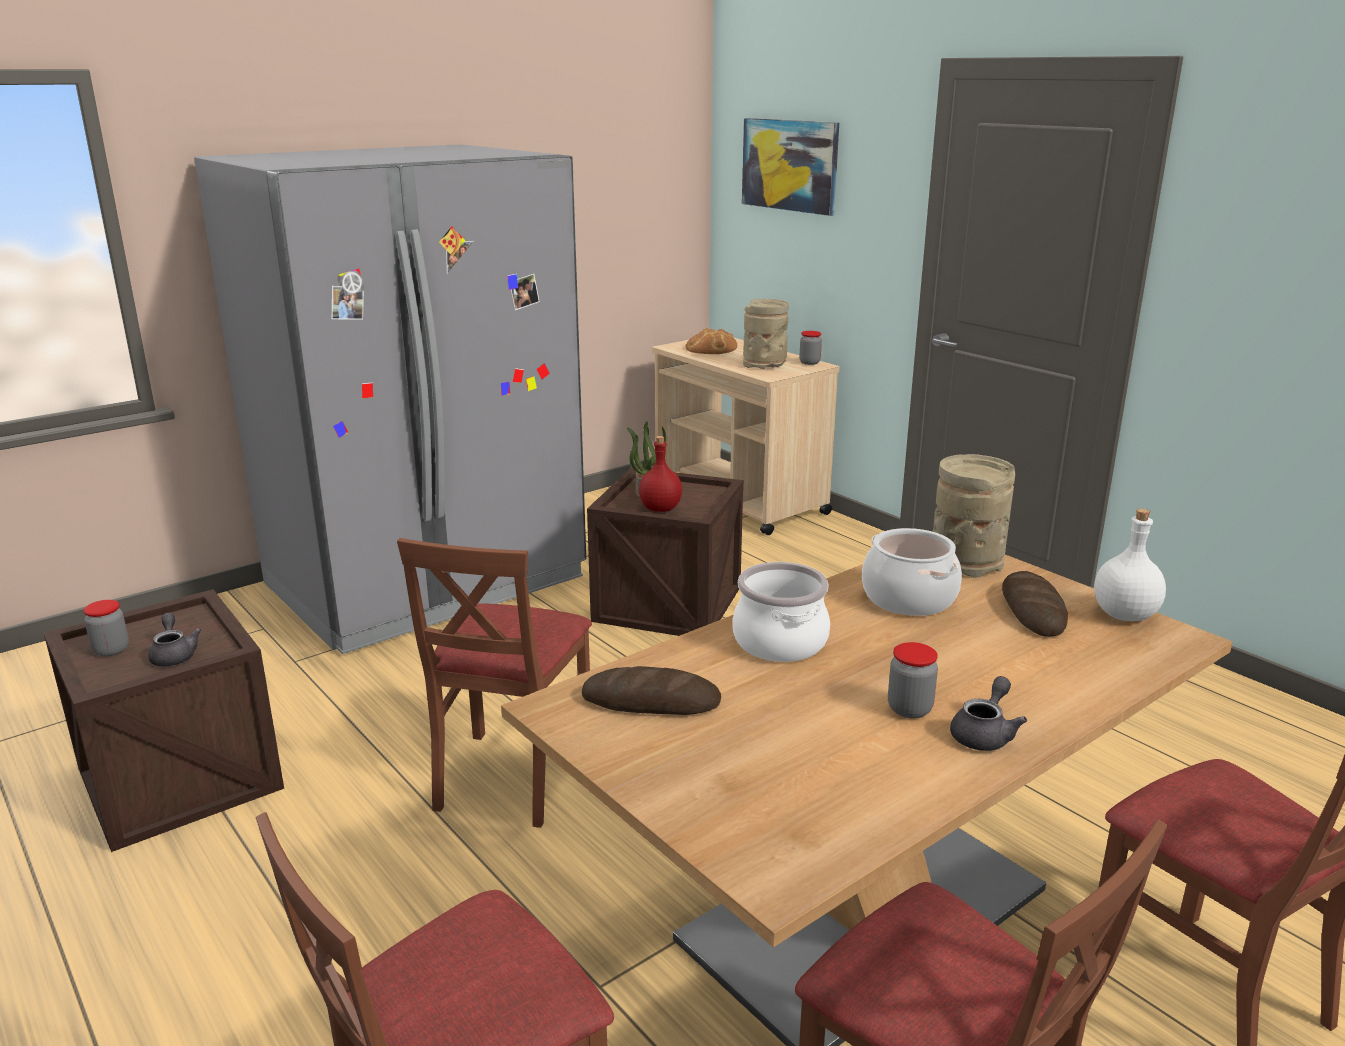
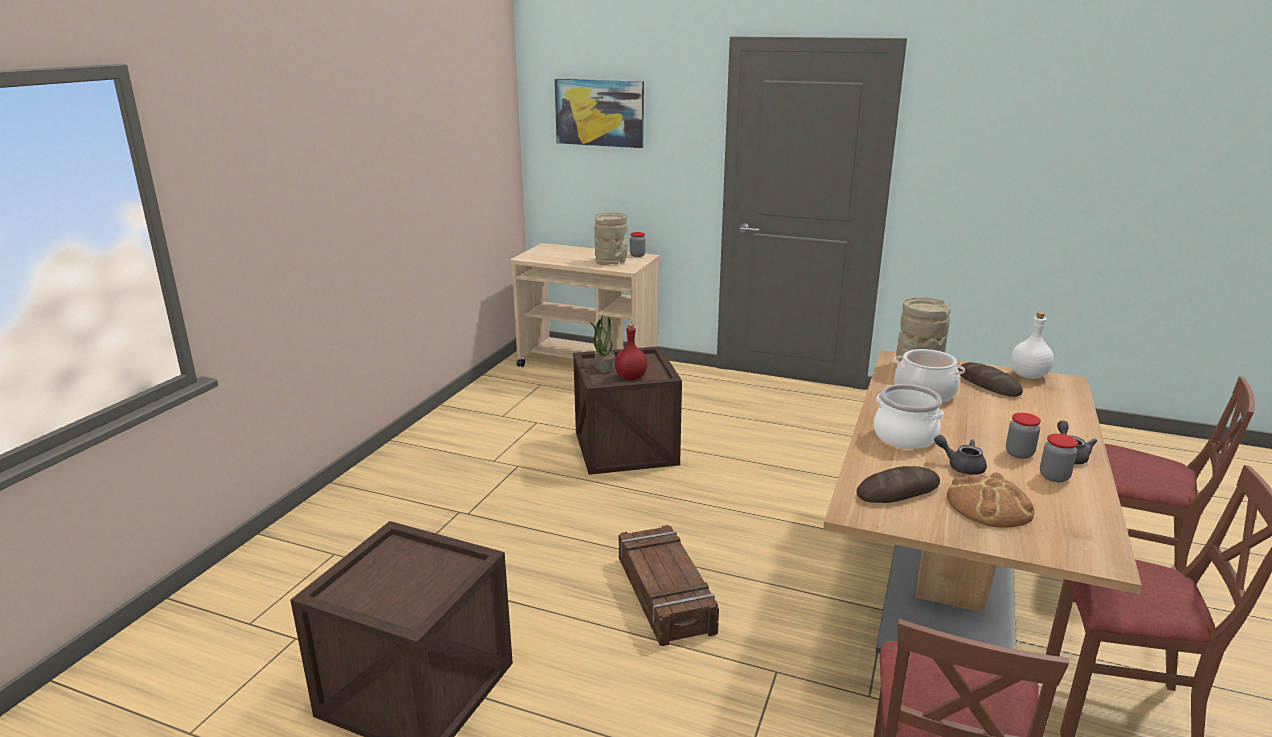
camera: 30 degrees left, 0 degrees up
(111, 650) = (370, 593): jar -> jar (1054, 476)
(174, 655) = (432, 579): grey teapot -> grey teapot (961, 466)
(427, 582) = (429, 480): grey fridge -> none
(511, 777) = (664, 594): brown chair -> crate
(711, 348) = (554, 254): bread -> bread (990, 505)

